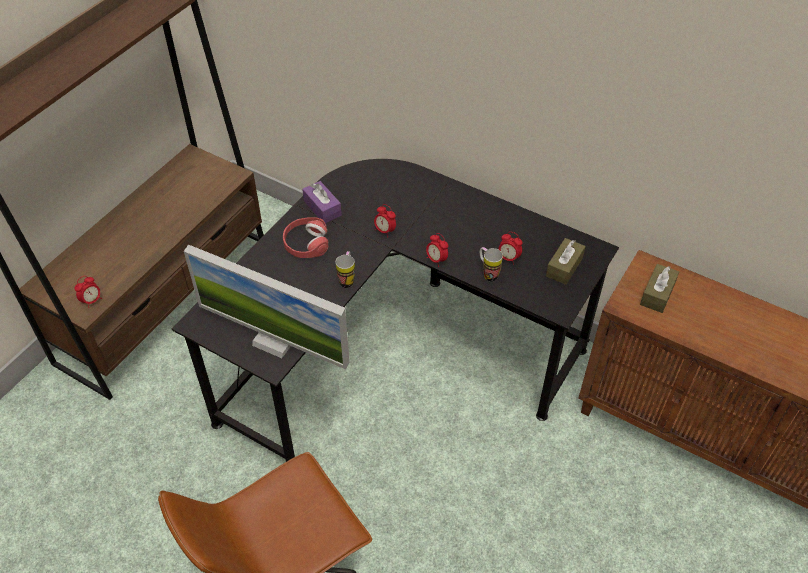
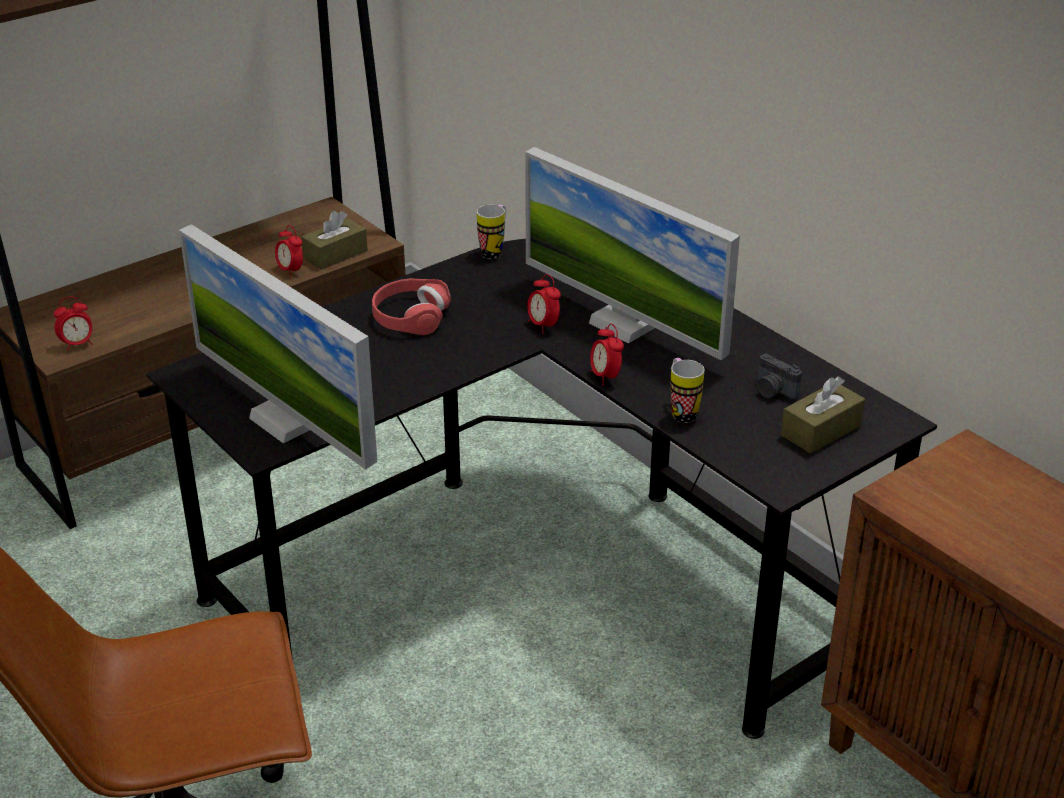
camera: 20 degrees right, 15 degrees down
(322, 208) = (462, 281): purple tissue box -> none
(347, 279) = (446, 371): mug -> mug (494, 251)
(428, 218) = (624, 324): none -> monitor
(508, 258) = (728, 399): alarm clock -> alarm clock (290, 271)
(528, 246) = (773, 391): none -> camera
(657, 294) = (968, 494): brown tissue box -> brown tissue box (335, 254)

